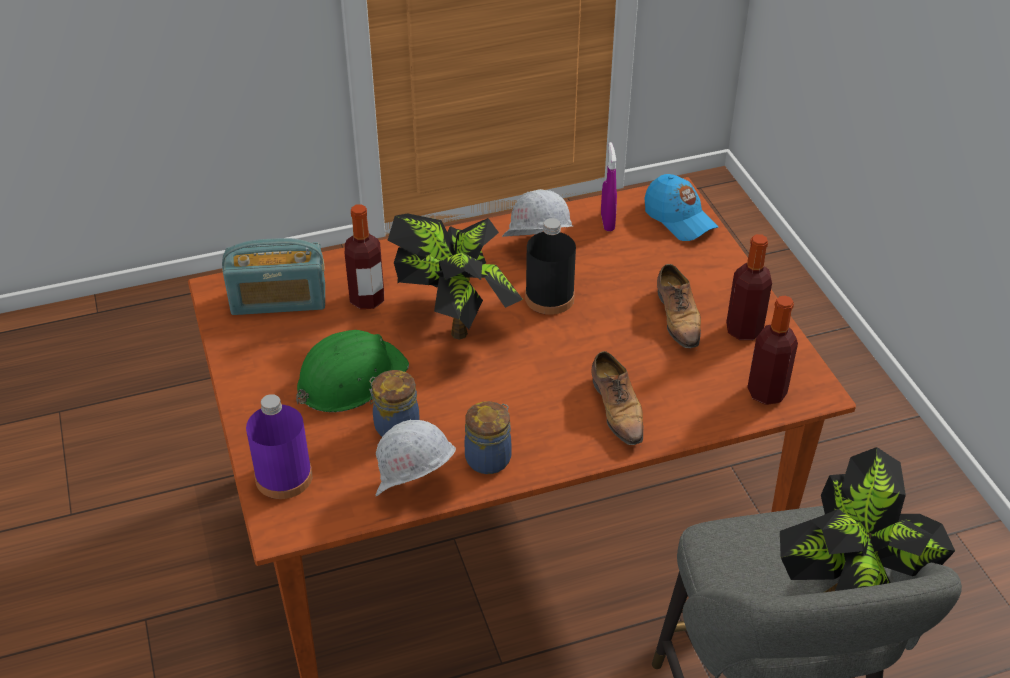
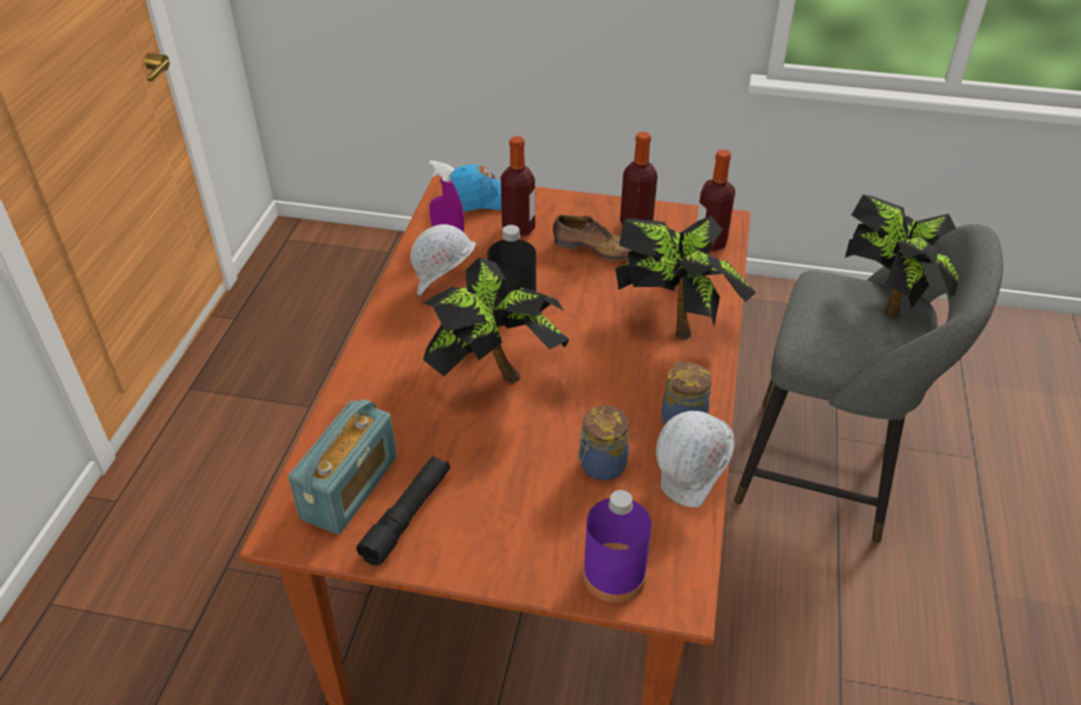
camera: 60 degrees left, 0 degrees up
(271, 341) = (407, 516): none -> black flashlight
(350, 379) = (512, 474): green hard hat -> none
(367, 299) = (409, 420): bottle -> bottle (518, 229)
(617, 409) = (675, 322): shoe -> potted plant

